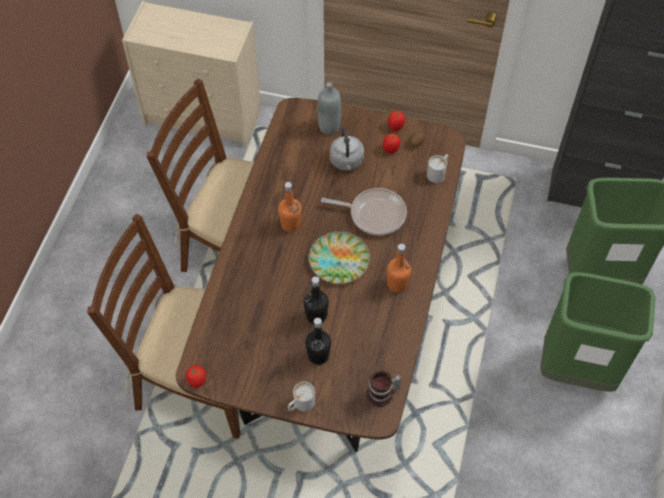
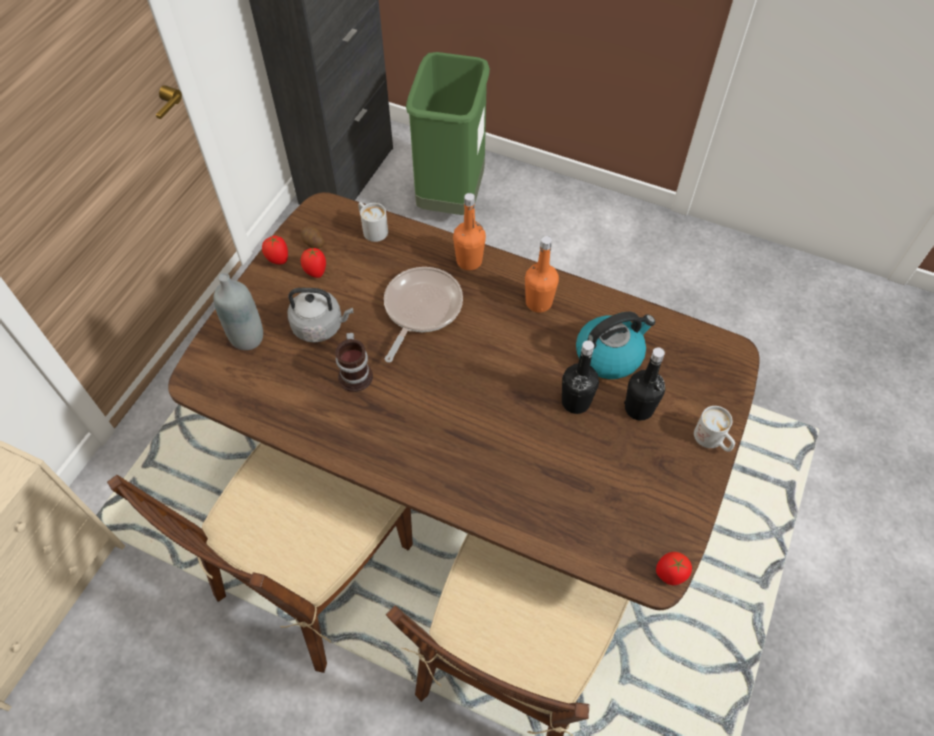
camera: 80 degrees left, 0 degrees up
(290, 224) = (413, 412): orange bottle -> orange bottle (469, 261)
(339, 261) = (489, 361): plate -> none
(360, 334) = (609, 354): none -> kettle
(382, 395) = (701, 345): mug -> mug (357, 373)
(576, 370) = (561, 244): green trash can -> none

